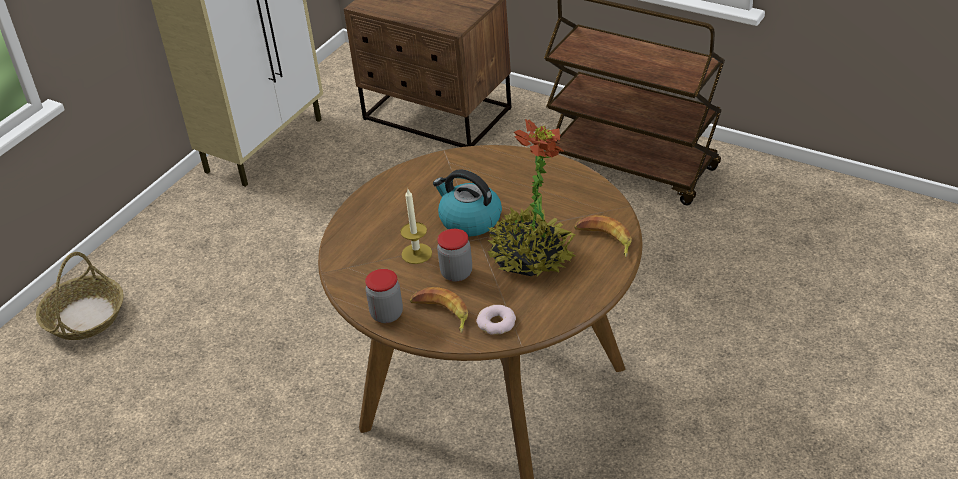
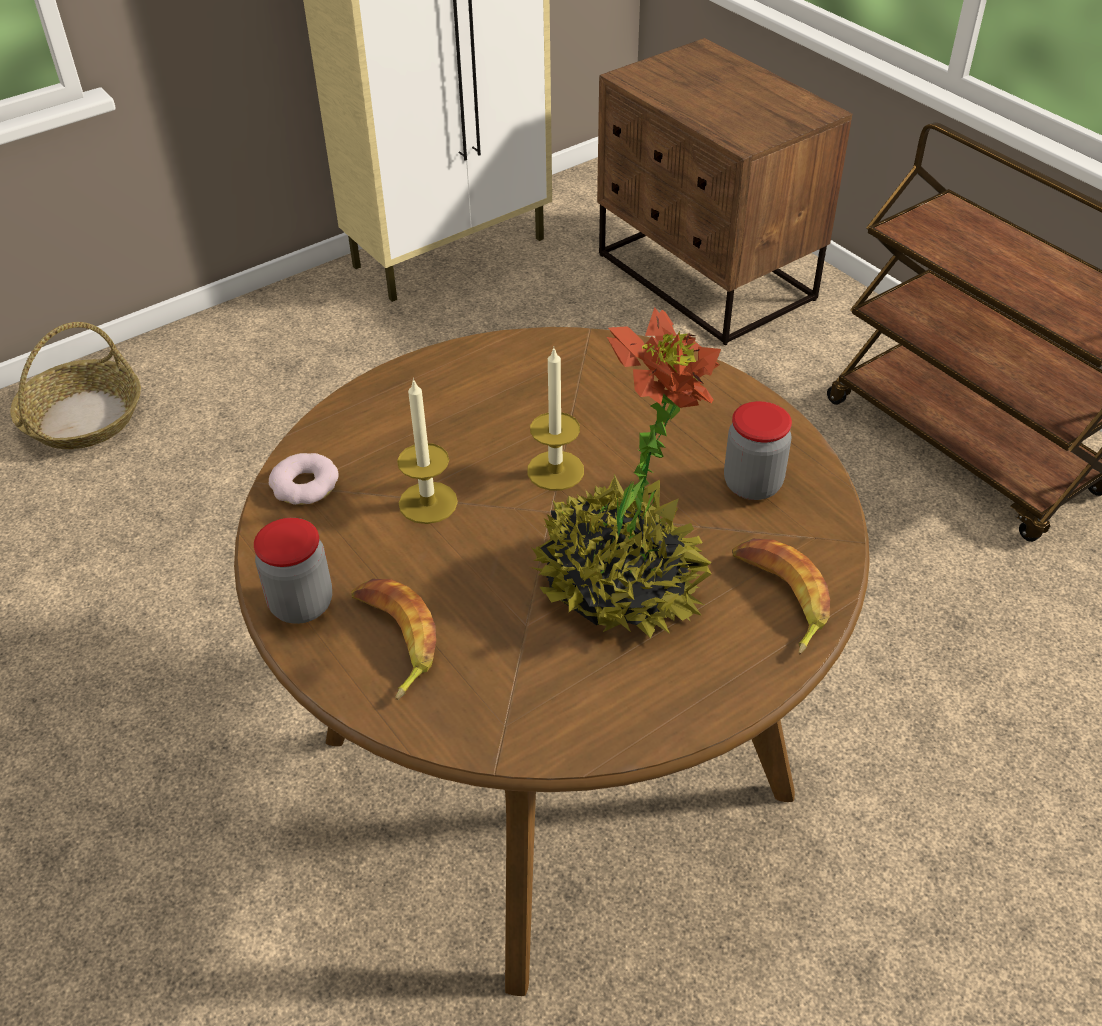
camera: 20 degrees right, 5 degrees up
(456, 273) = (470, 567): jar -> jar (752, 484)
(469, 220) = (555, 470): kettle -> candle
(496, 323) = (478, 701): donut -> donut (305, 485)

